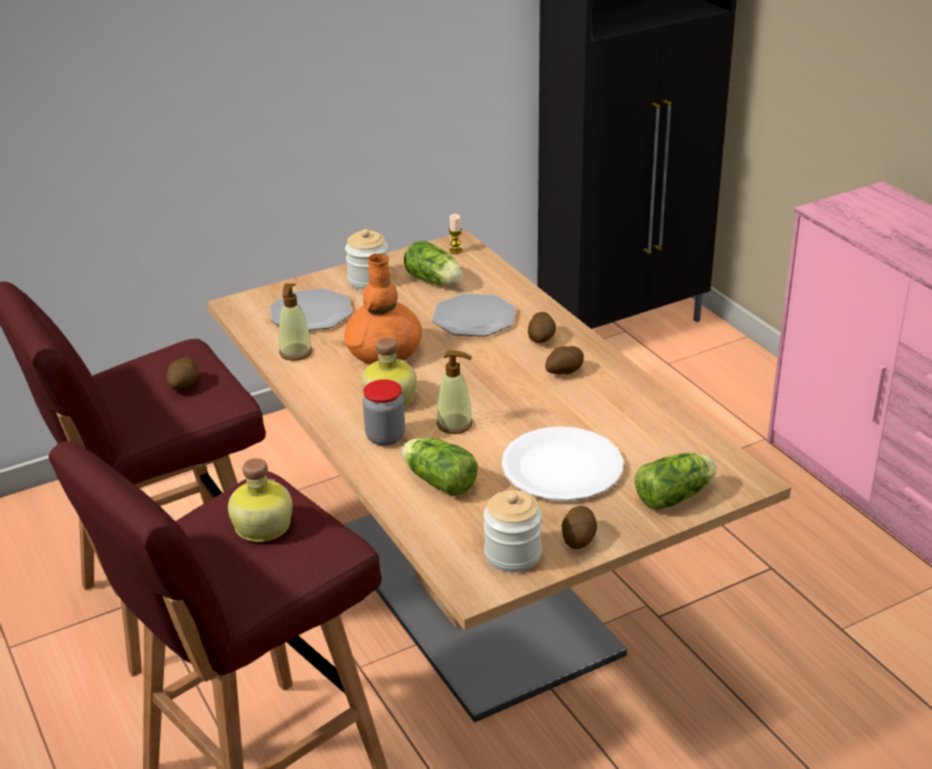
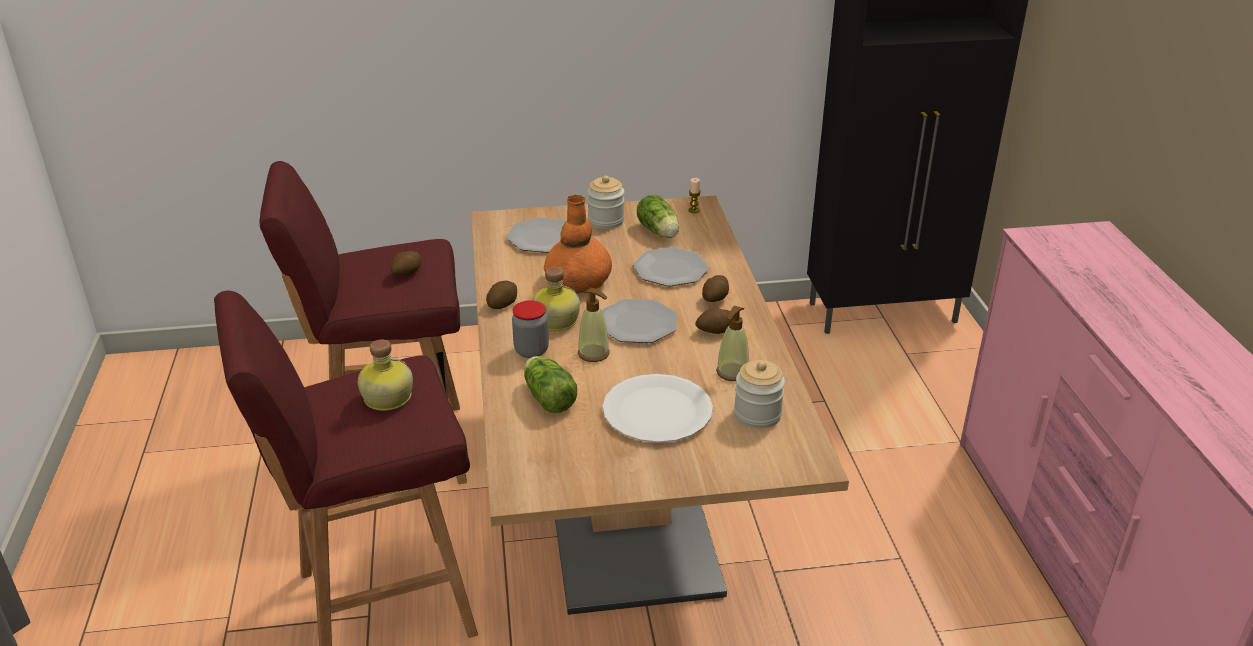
camera: 20 degrees right, 0 degrees up
(295, 353) = (509, 267): soap dispenser -> soap dispenser (732, 372)
(479, 382) = (637, 323): none -> plate
(512, 555) = (565, 474): jar -> jar (757, 414)
(578, 538) = (629, 475): potato -> potato (502, 304)
(676, 496) = (739, 461): lettuce -> none

